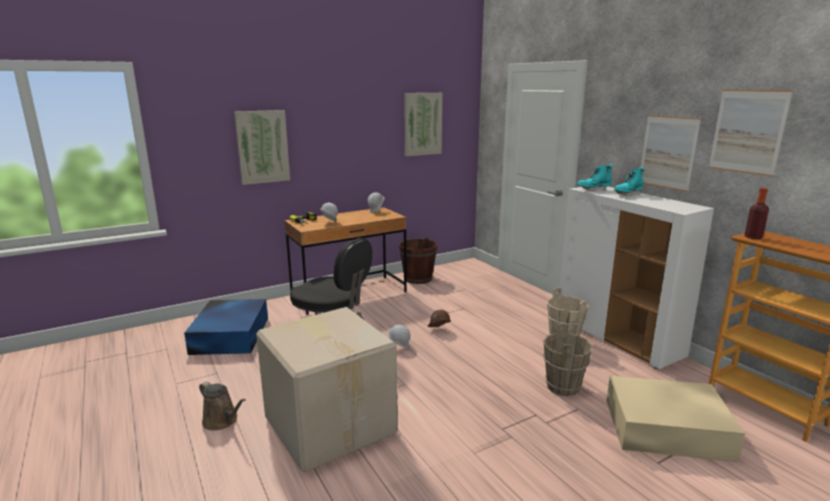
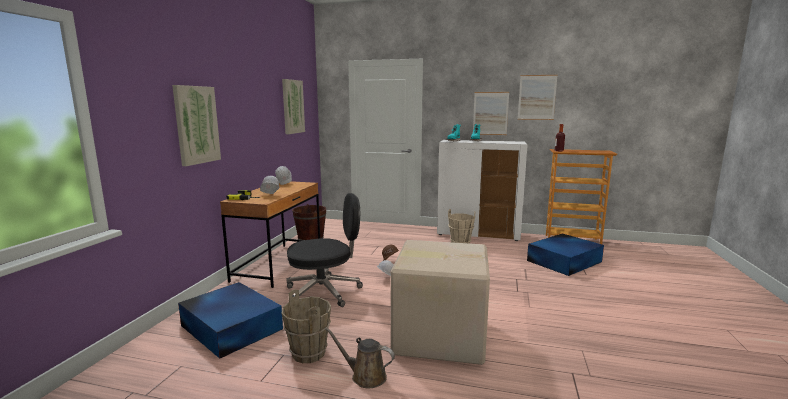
camera: 45 degrees left, 5 degrees down
(222, 421) = (365, 376): brown watering can -> brown watering can turned 150 degrees counterclockwise
(563, 387) = (501, 262): brown bucket -> brown bucket (309, 353)
(668, 429) = (565, 261): beige storage box -> blue storage box

